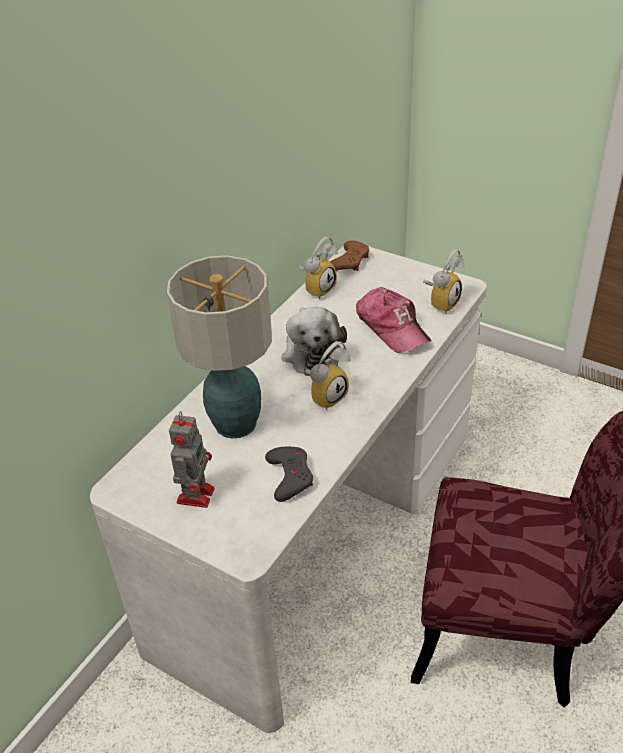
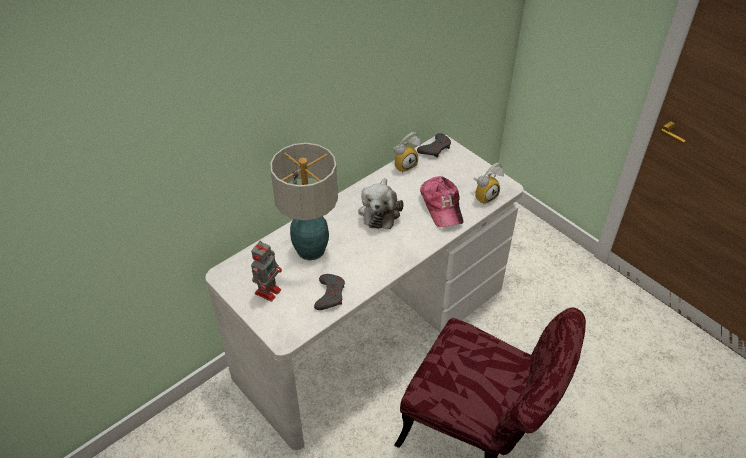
camera: 15 degrees right, 5 degrees up
(326, 395) = (376, 245): alarm clock -> none
(349, 261) = (435, 148): brown game controller -> grey game controller

